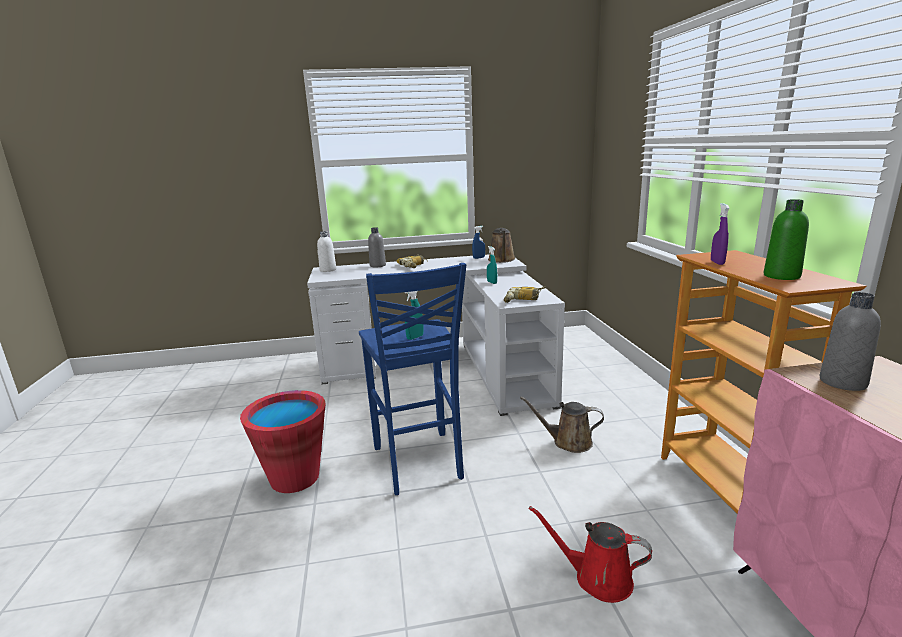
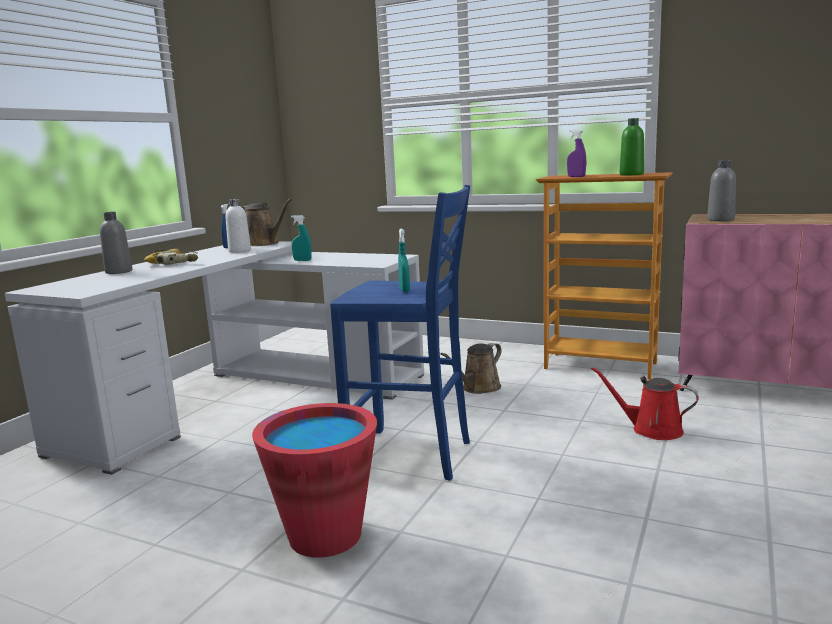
camera: 55 degrees left, 5 degrees down
(328, 270) = (51, 287): white bottle -> white bottle (239, 251)
(523, 299) = (381, 260): power drill -> none
(597, 578) = (651, 430): red watering can -> red watering can turned 60 degrees clockwise

